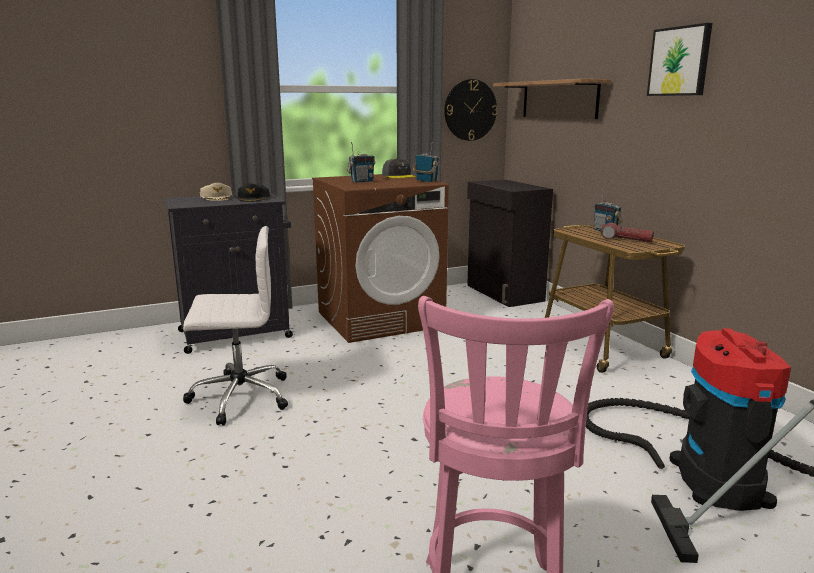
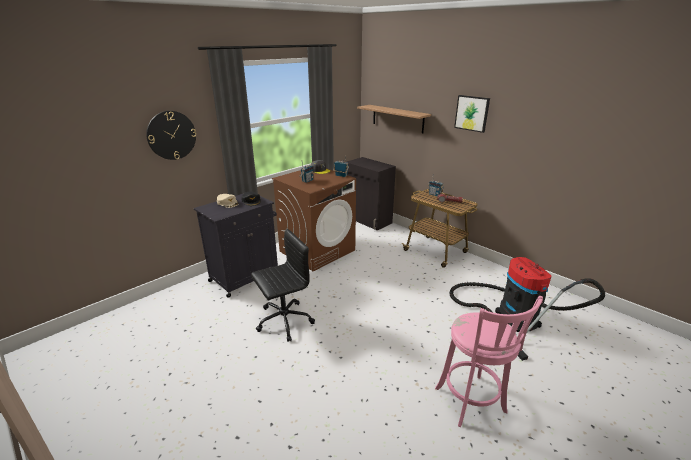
camera: 20 degrees left, 10 degrees up
(238, 397) = (283, 321): white office chair -> black office chair
(470, 110) = (343, 121): wall clock -> wall clock (171, 135)

